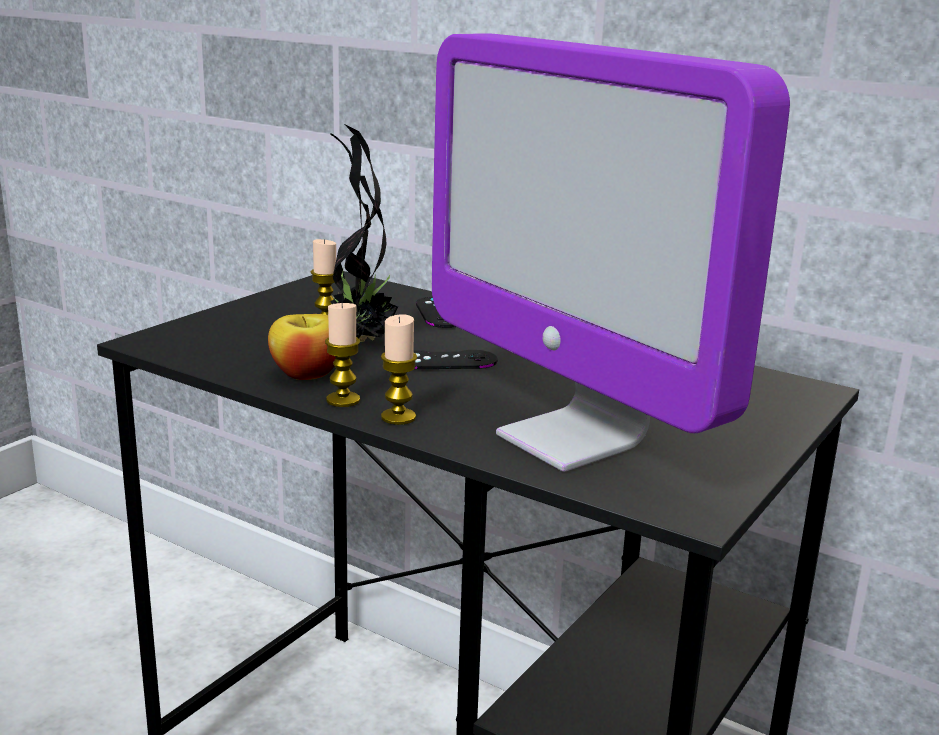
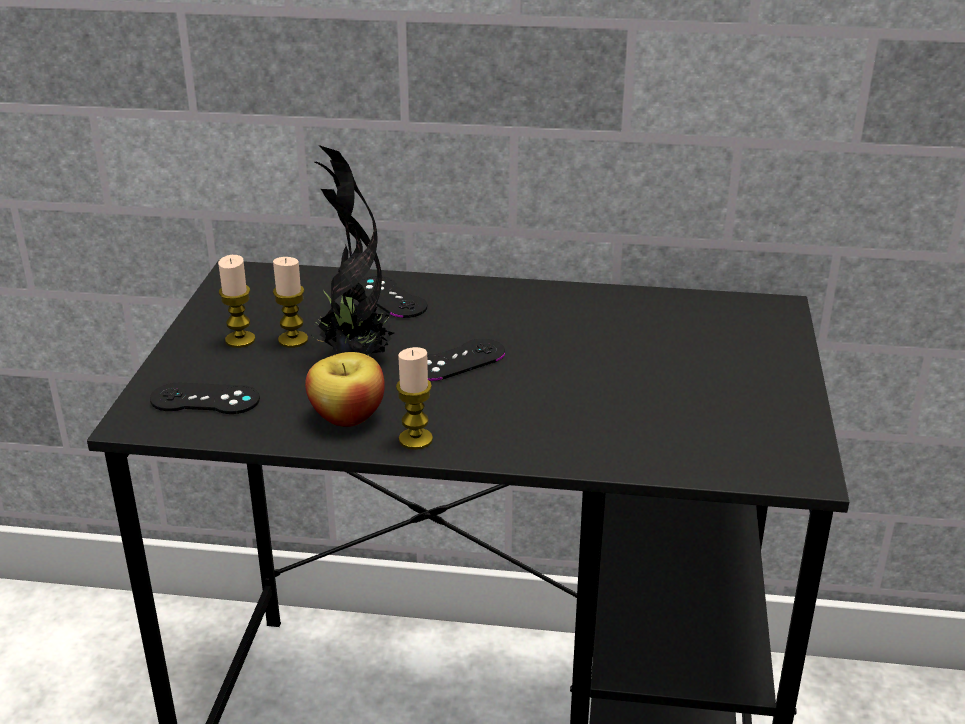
camera: 25 degrees left, 10 degrees up
(210, 340) = (205, 399): none -> black game controller
(398, 417) = (485, 445): candle -> candle (240, 340)
(571, 440) = (648, 425): monitor -> none

